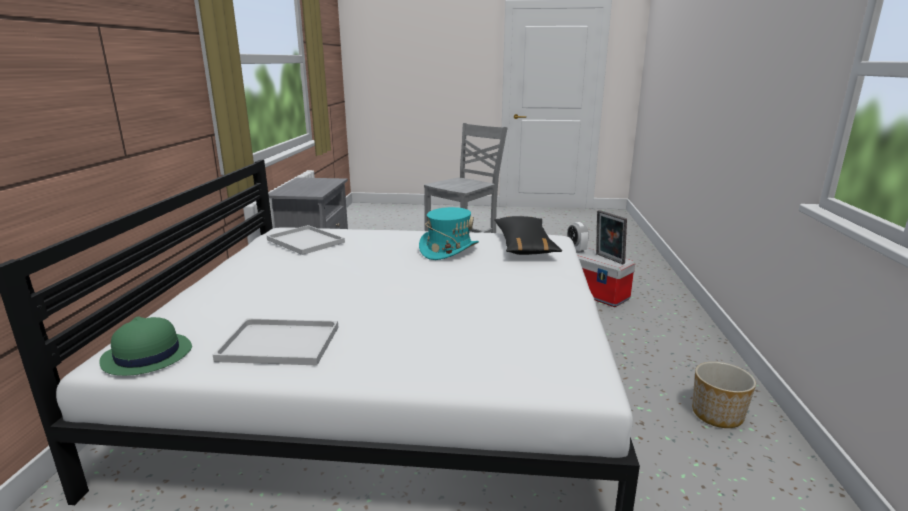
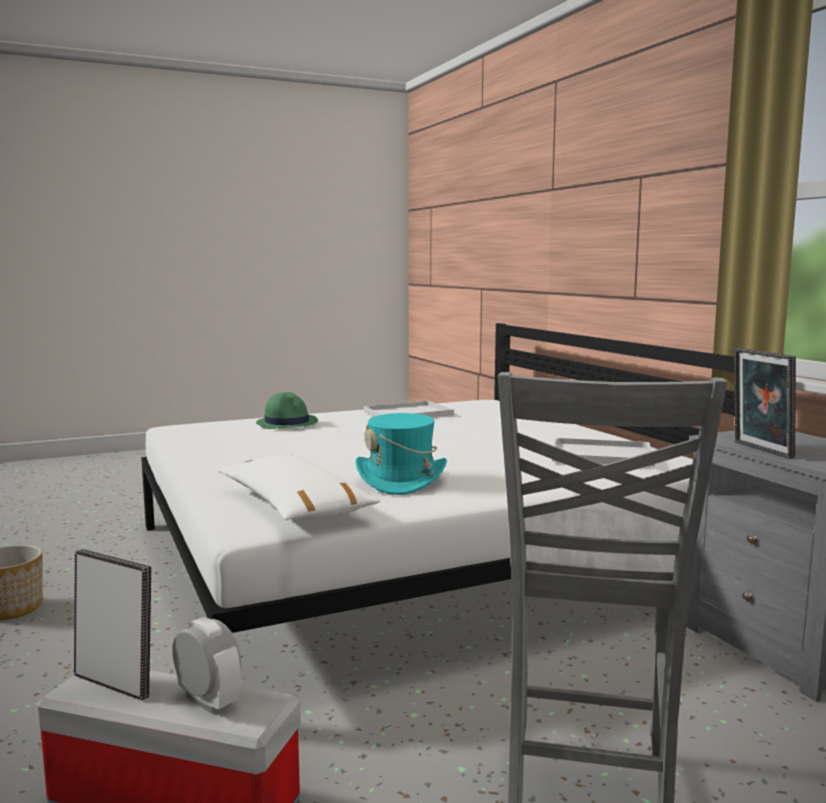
camera: 150 degrees right, 10 degrees down
(147, 355) = (473, 403): green hat -> green hat (287, 423)
(328, 187) = (759, 450): none -> picture frame
(524, 245) = (294, 506): black pillow -> white pillow

